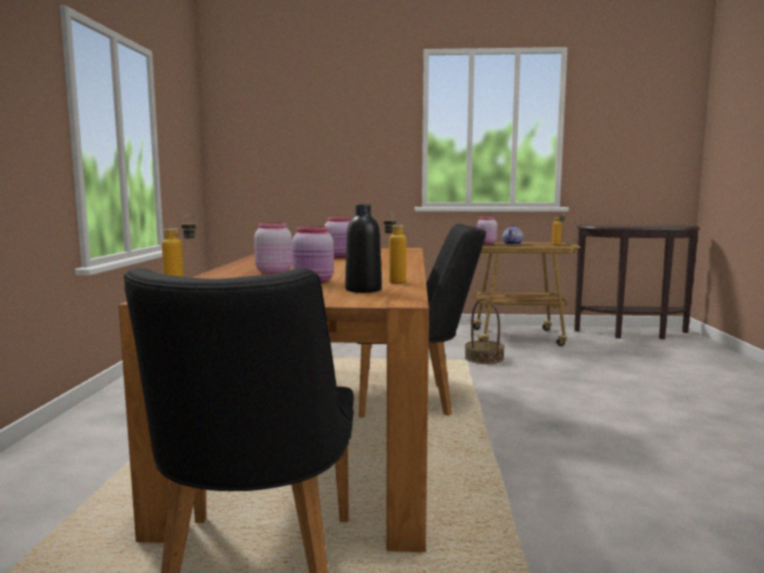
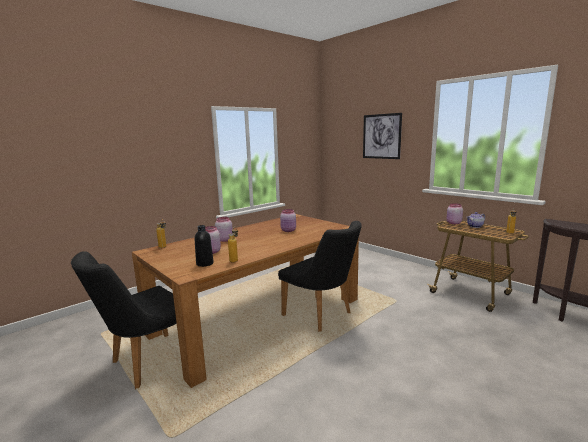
camera: 45 degrees right, 5 degrees up
(335, 128) = (381, 136): none -> picture
(484, 358) = (412, 303): basket -> none

